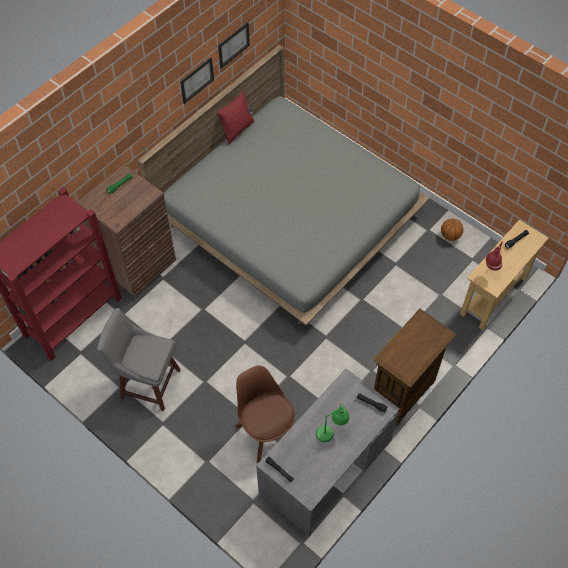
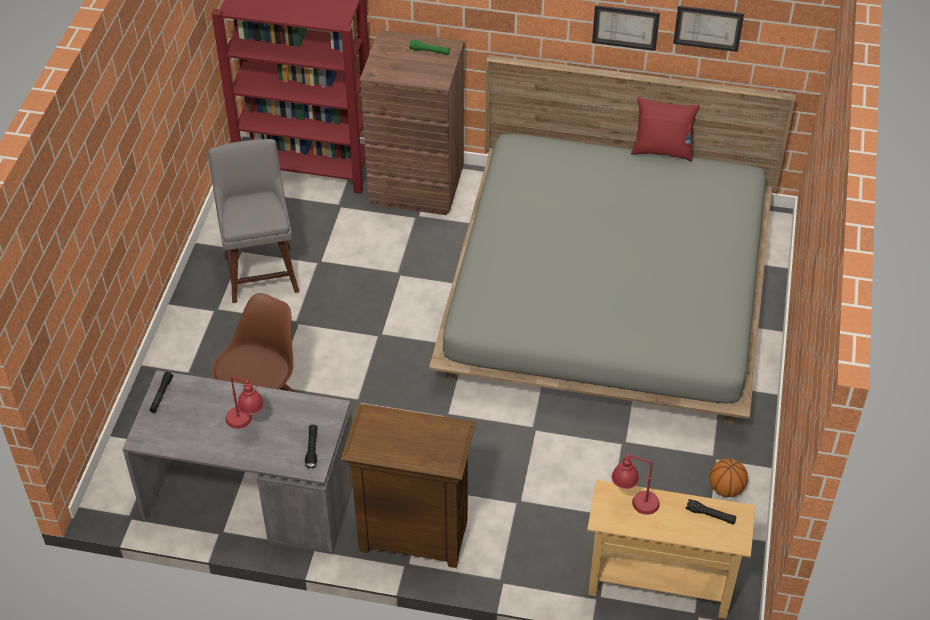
camera: 60 degrees right, 10 degrees down
(332, 430) = (247, 423): green table lamp -> red table lamp

